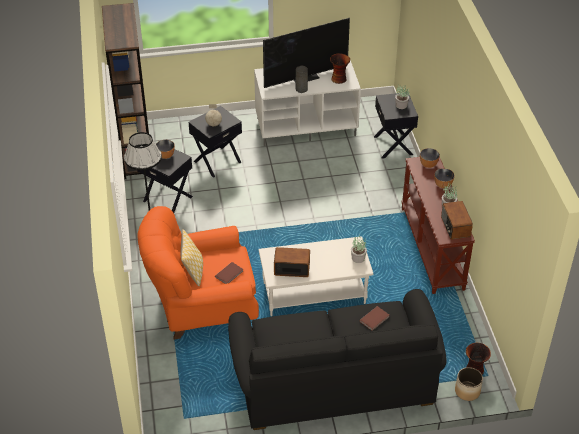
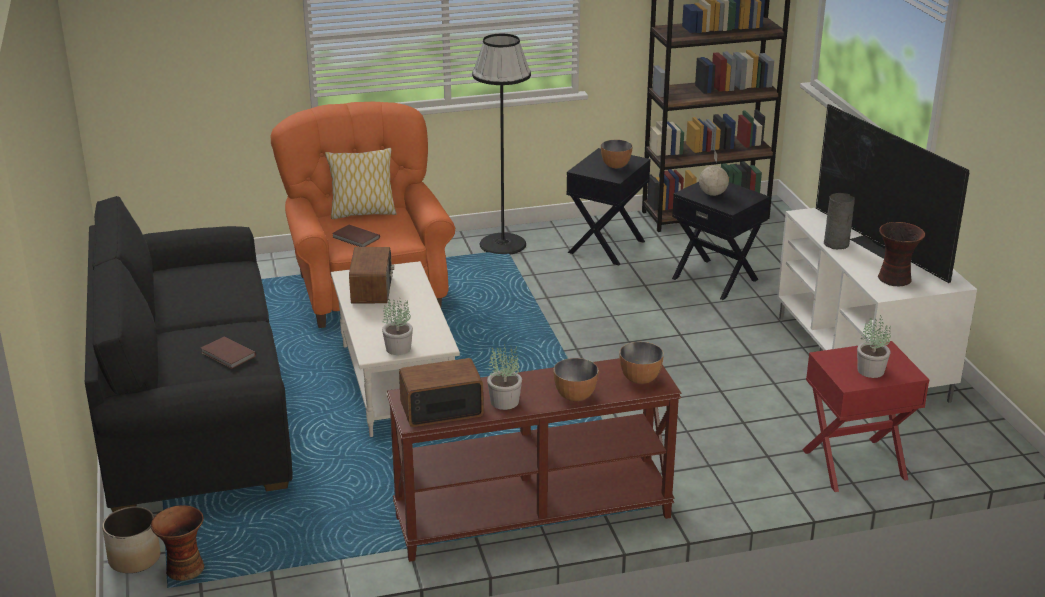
camera: 85 degrees right, 15 degrees down
(394, 145) = (855, 465): black nightstand -> red nightstand

